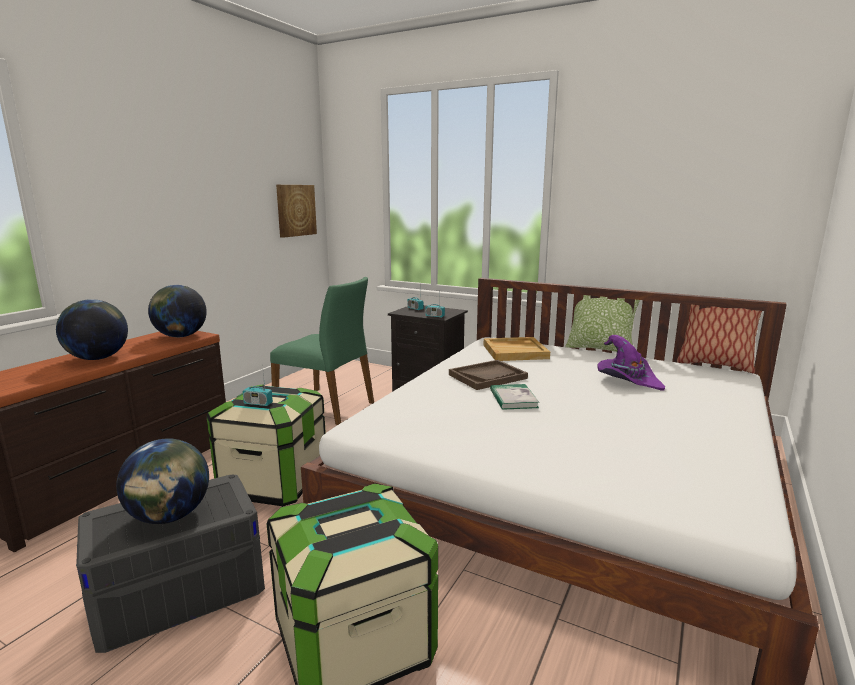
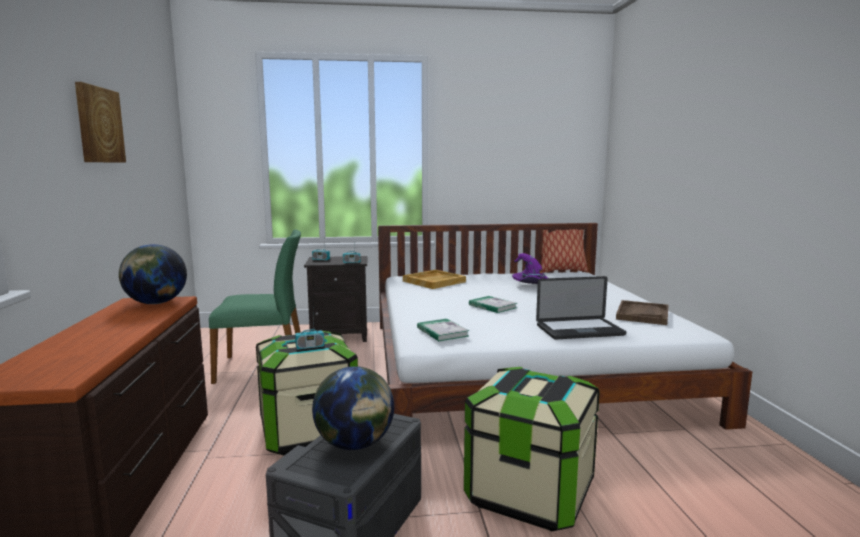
camera: 35 degrees left, 5 degrees down
(97, 358) = (110, 332): globe -> none
(295, 210) = (168, 169): picture -> picture (98, 125)
(396, 419) = (442, 332): none -> book
(487, 376) = (448, 298): brown tray -> brown tray (642, 314)
(557, 462) = (579, 330): none -> laptop
(600, 349) = (484, 272): pillow -> none

